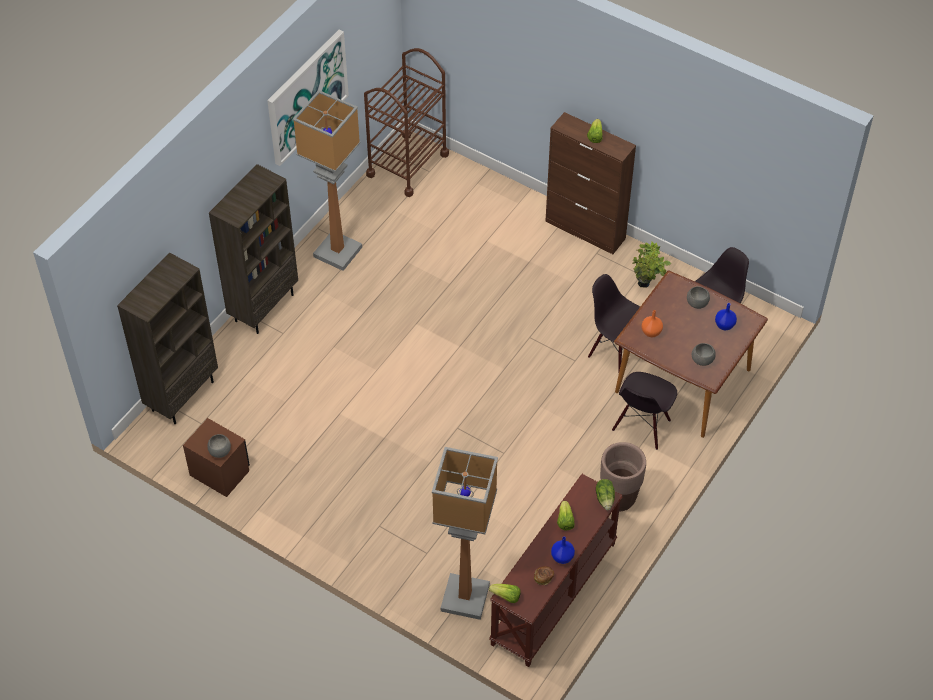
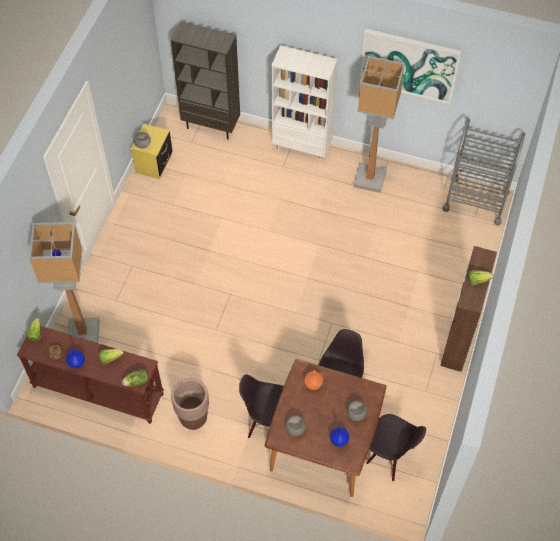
camera: 75 degrees right, 5 degrees up
(220, 473) = (154, 163): brown nightstand -> yellow nightstand
(264, 307) = (302, 149): brown bookcase -> white bookcase
(407, 164) = (475, 201): brown cart -> grey cart
(646, 285) = (416, 398): potted plant -> none

